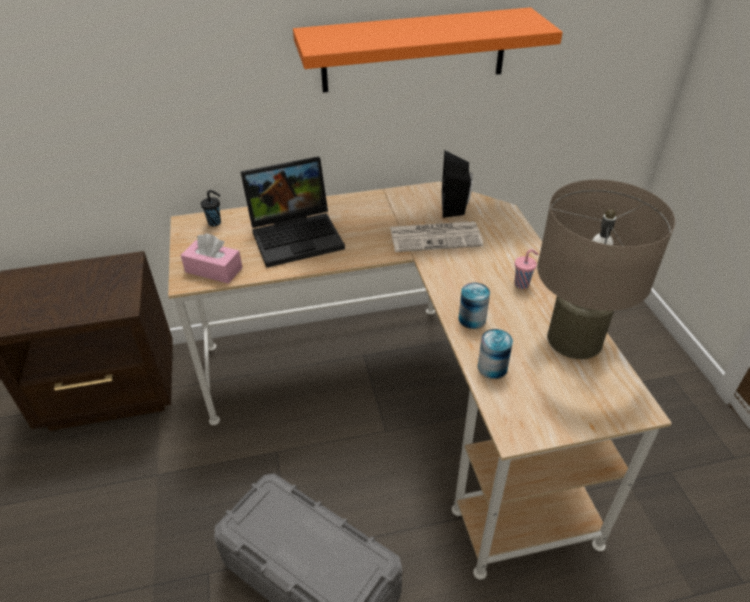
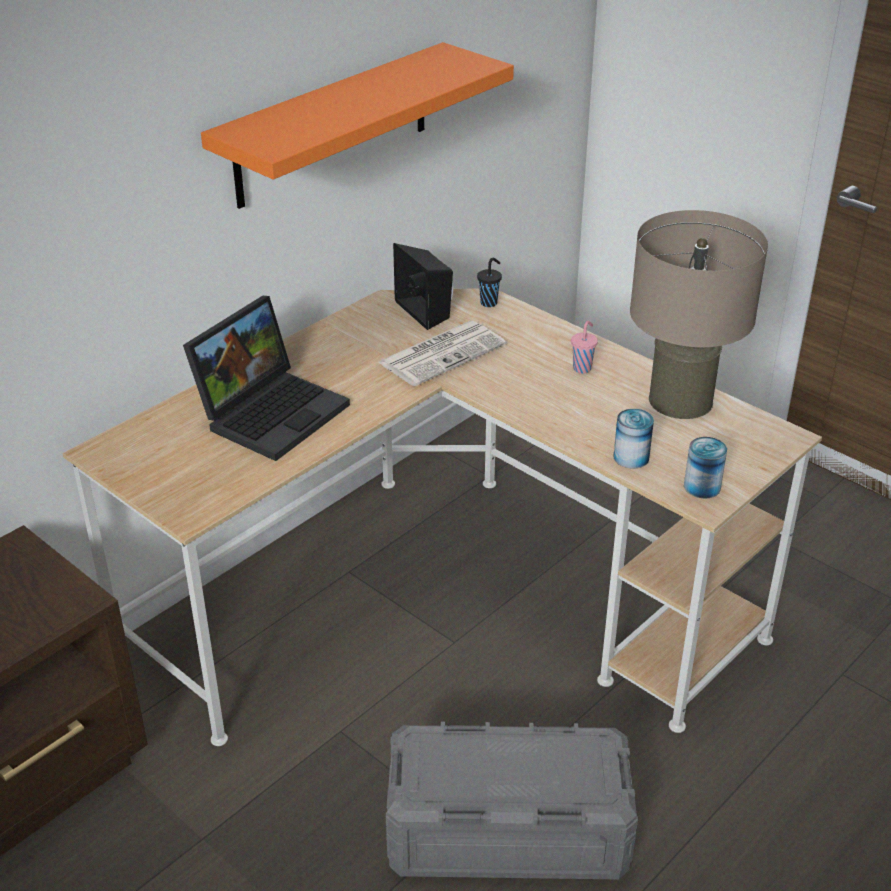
camera: 35 degrees left, 5 degrees down
(214, 270) = (210, 490): pink tissue box -> none
(215, 223) = (141, 437): black cup -> black cup (489, 302)
(472, 319) = (567, 421): can -> can (702, 486)

